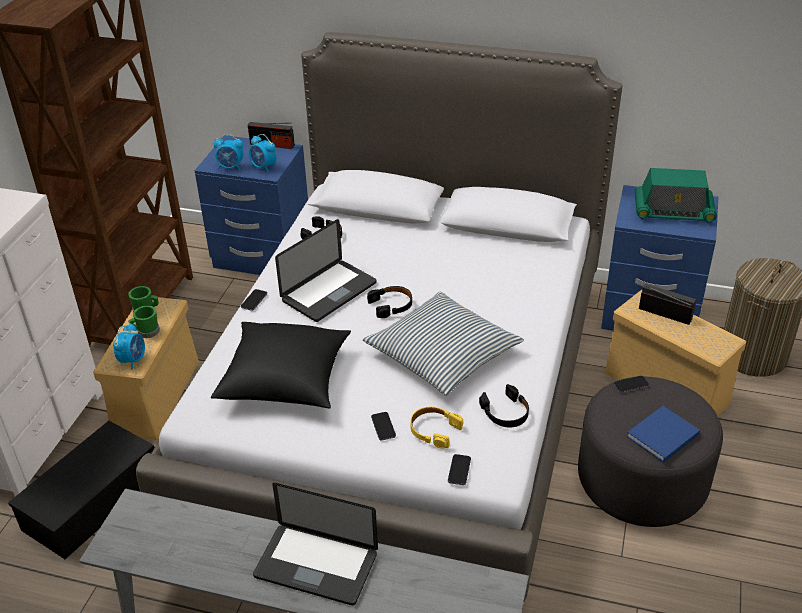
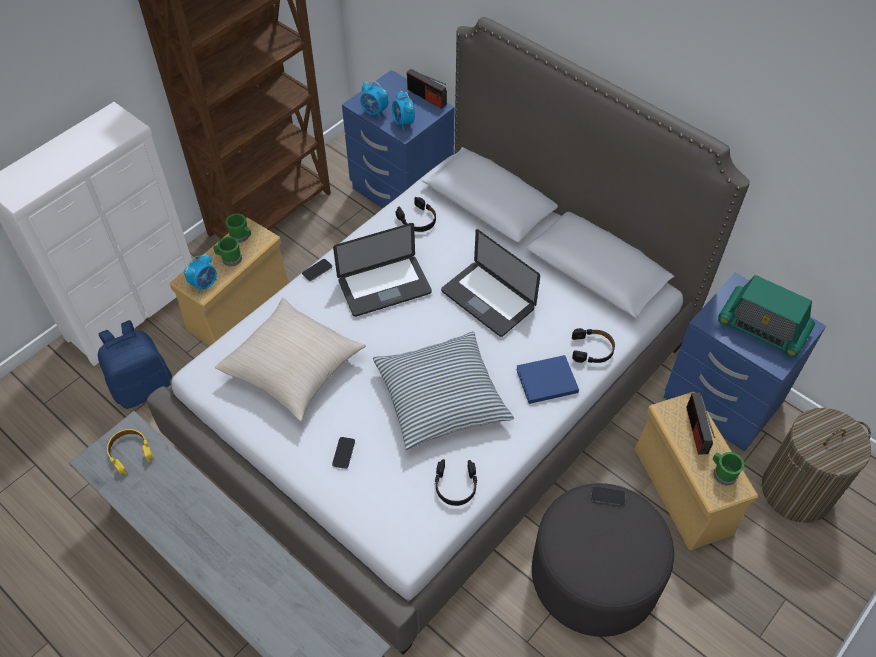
camera: 25 degrees right, 15 degrees up
(92, 499) = (143, 387): black storage box -> blue backpack
(285, 379) = (293, 367): black pillow -> beige pillow
(316, 565) = (232, 552): laptop -> laptop (487, 300)
(391, 305) = (429, 324): black headphones -> black headphones (592, 349)
(434, 430) = (382, 476): yellow headphones -> yellow headphones (130, 452)
(459, 470) = (378, 527): phone -> none
(661, 436) = (598, 564): blue book -> blue book (545, 381)
(665, 314) = (696, 430): radio -> radio turned 150 degrees counterclockwise
(707, 335) = (722, 473): none -> green mug

